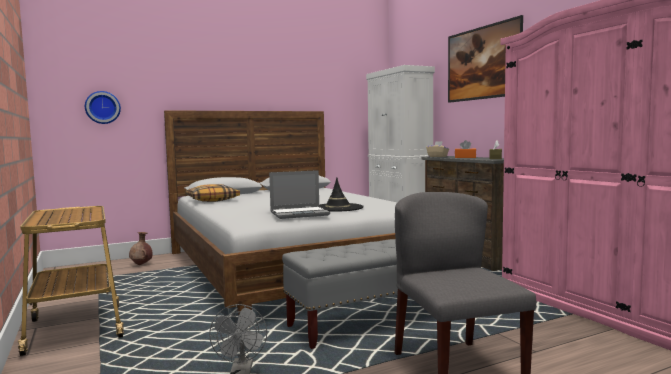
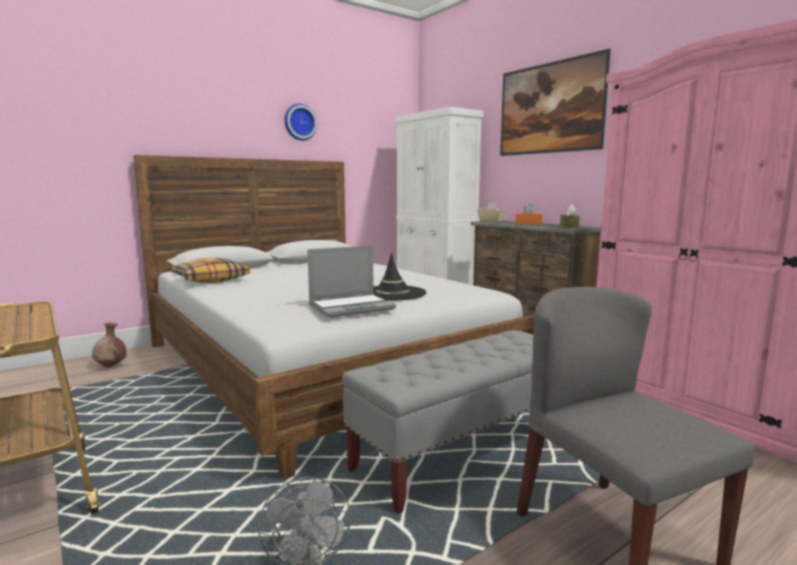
camera: 10 degrees left, 5 degrees up
(102, 107) = (40, 148): wall clock -> wall clock (299, 122)

